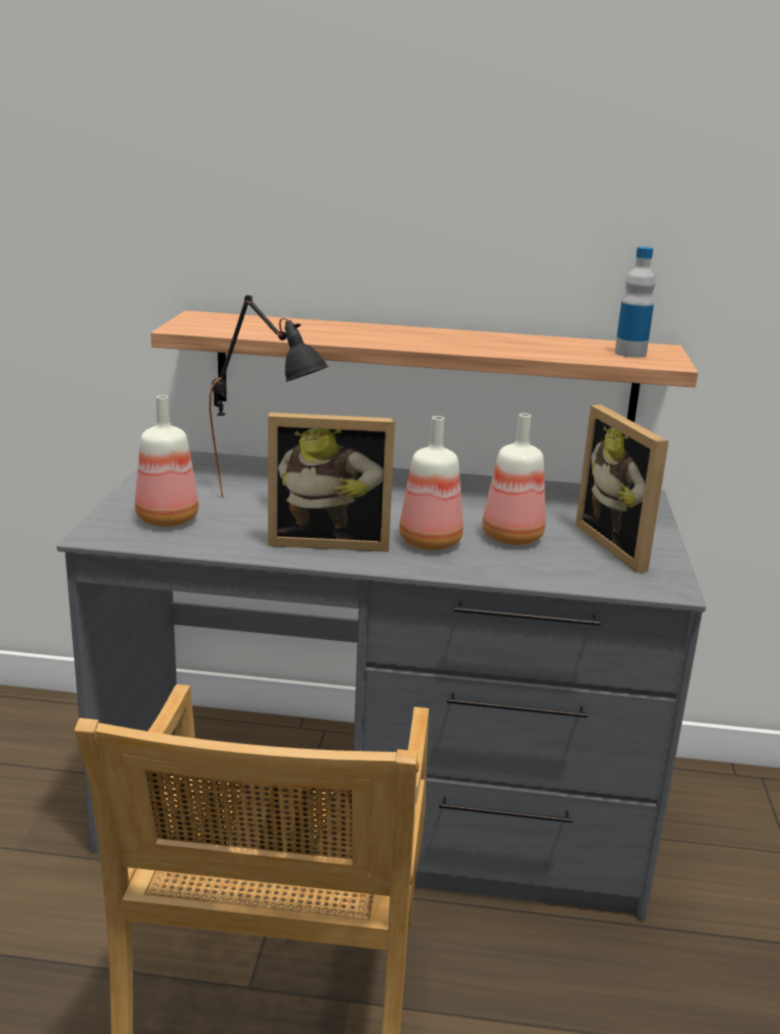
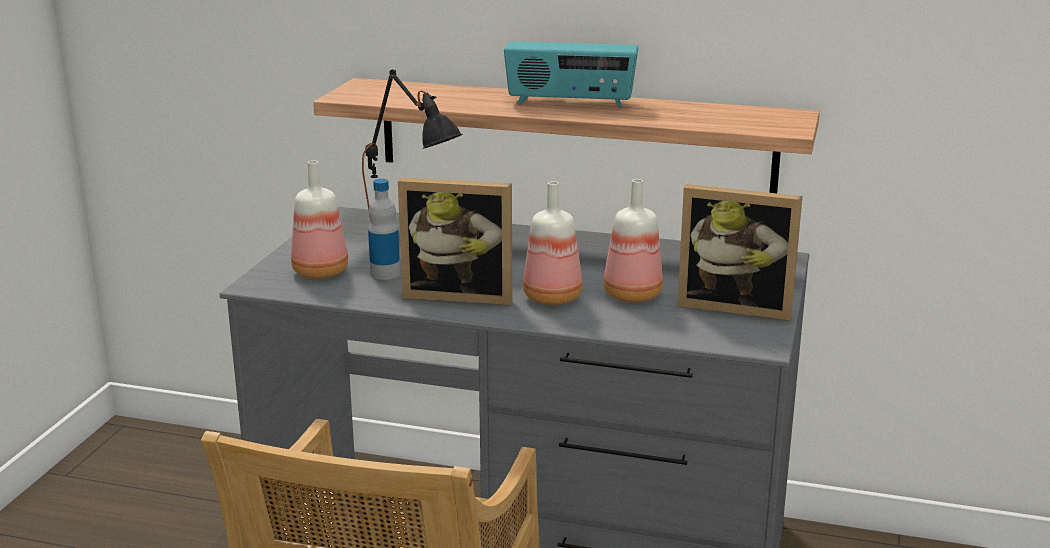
camera: 10 degrees right, 0 degrees up
(429, 336) = (570, 103): none -> radio
(622, 546) = (736, 305): picture frame -> picture frame turned 60 degrees counterclockwise
(630, 353) = (758, 120): bottle -> bottle (385, 273)

